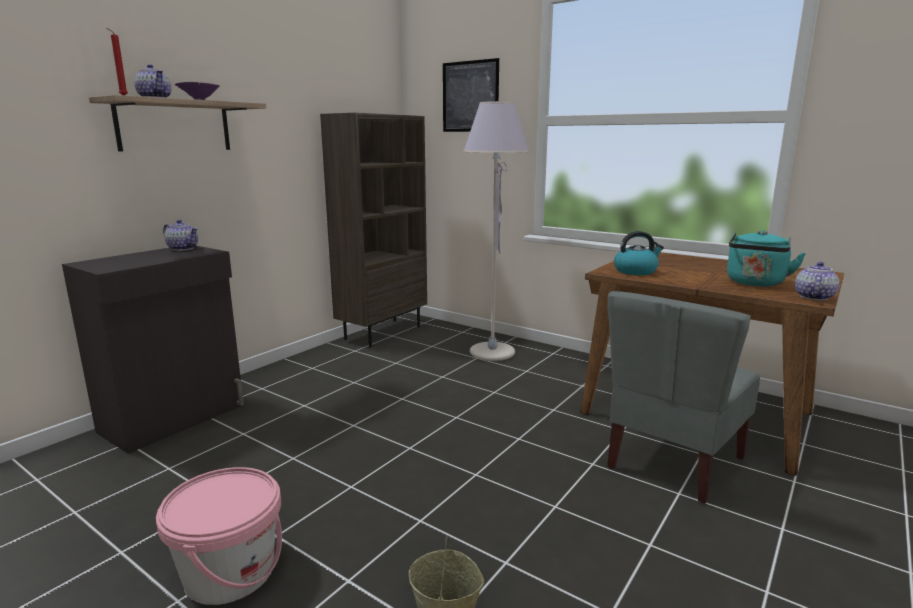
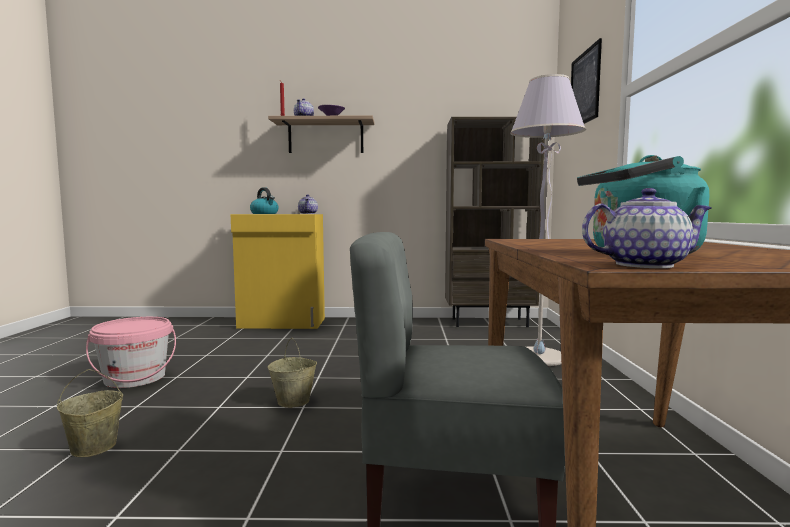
camera: 55 degrees right, 10 degrees down
(175, 418) = (282, 323): black cabinet -> yellow cabinet
(456, 475) = (294, 401): none -> beige bucket
(636, 271) = (544, 241): kettle -> kettle (265, 213)

